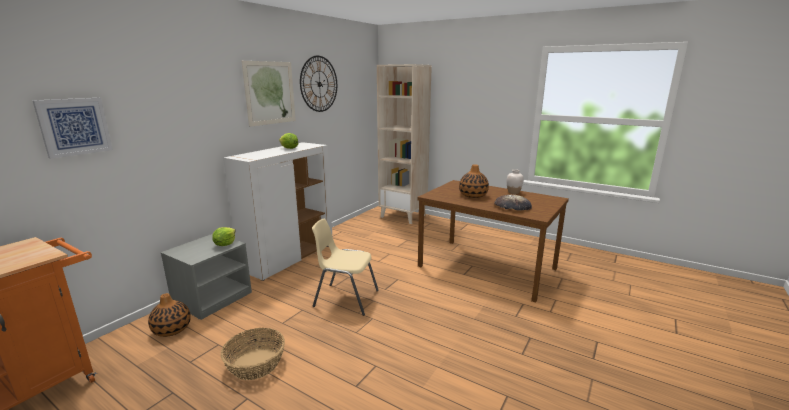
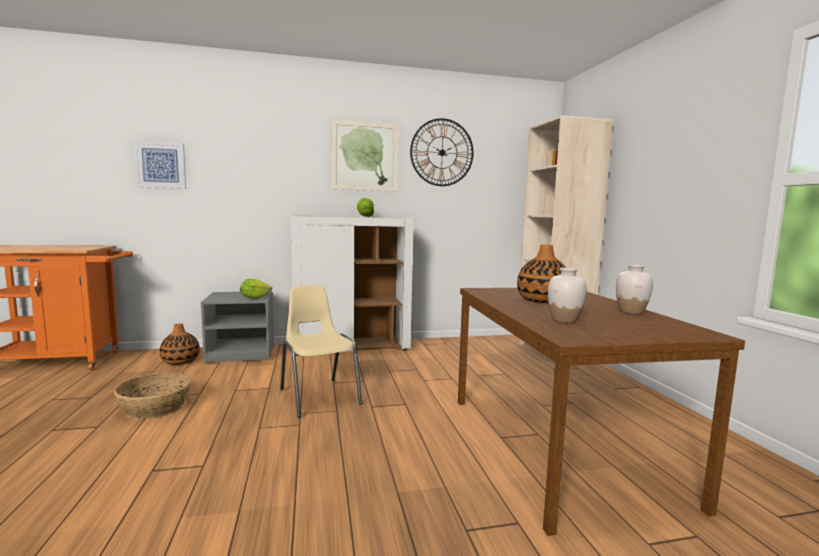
camera: 45 degrees right, 10 degrees down
(512, 206) = (564, 320): bread -> white vase

